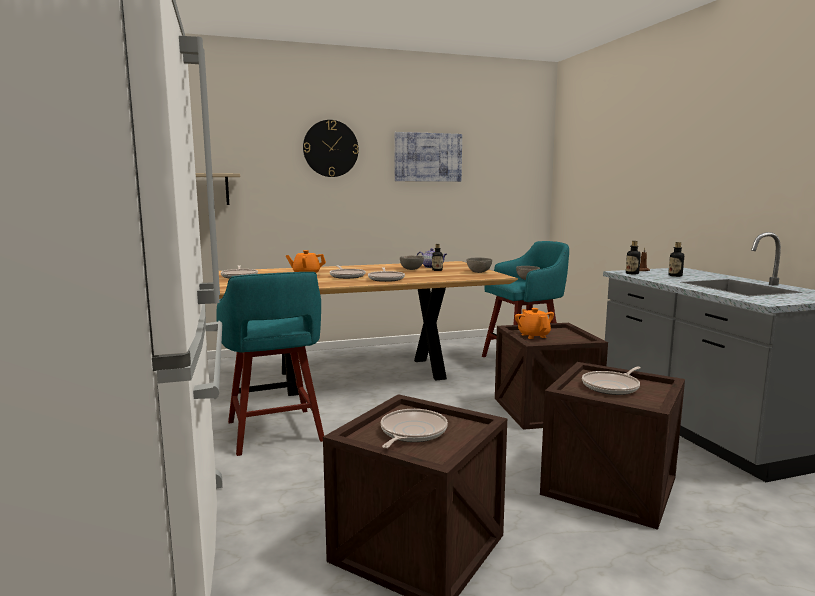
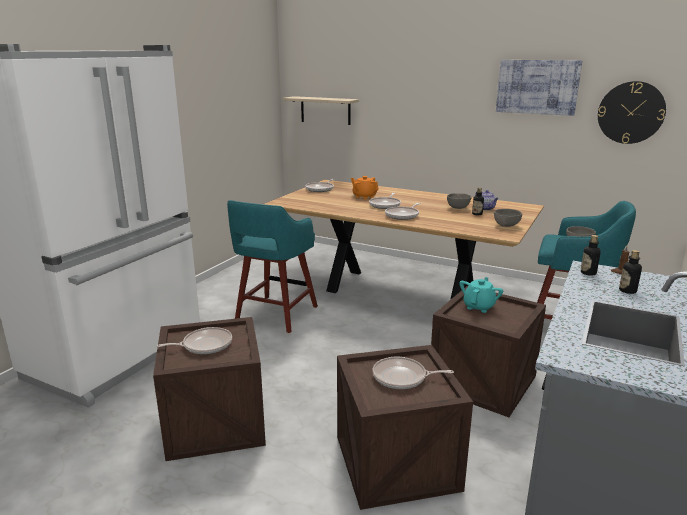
camera: 45 degrees right, 10 degrees up
(330, 148) = (435, 77): wall clock -> wall clock (631, 112)
(533, 336) = (479, 306): orange teapot -> turquoise teapot

